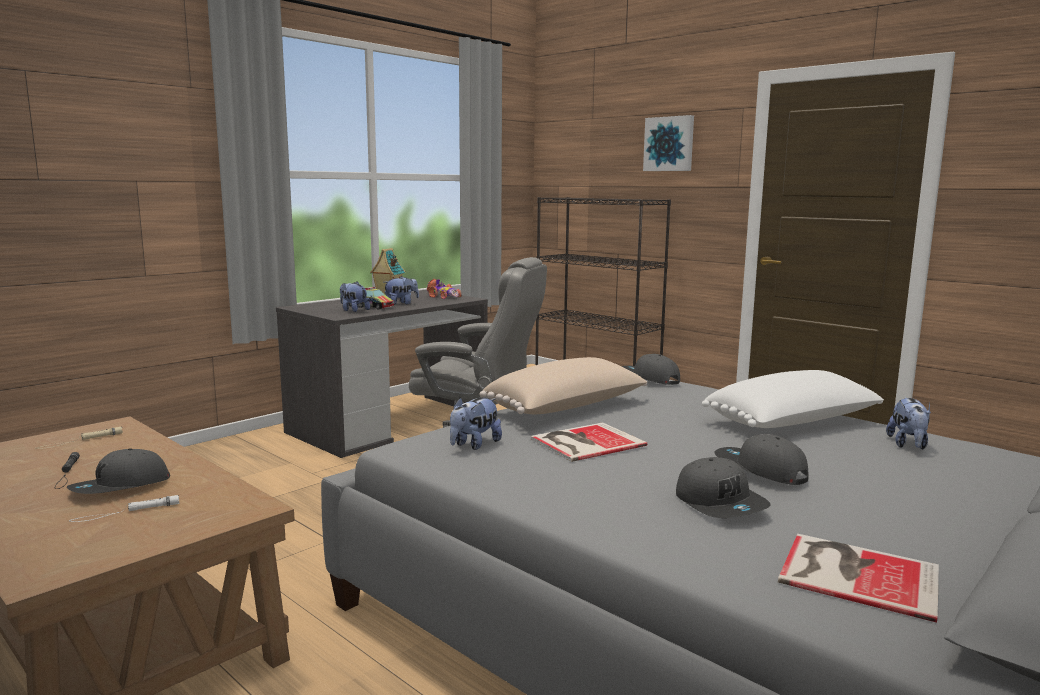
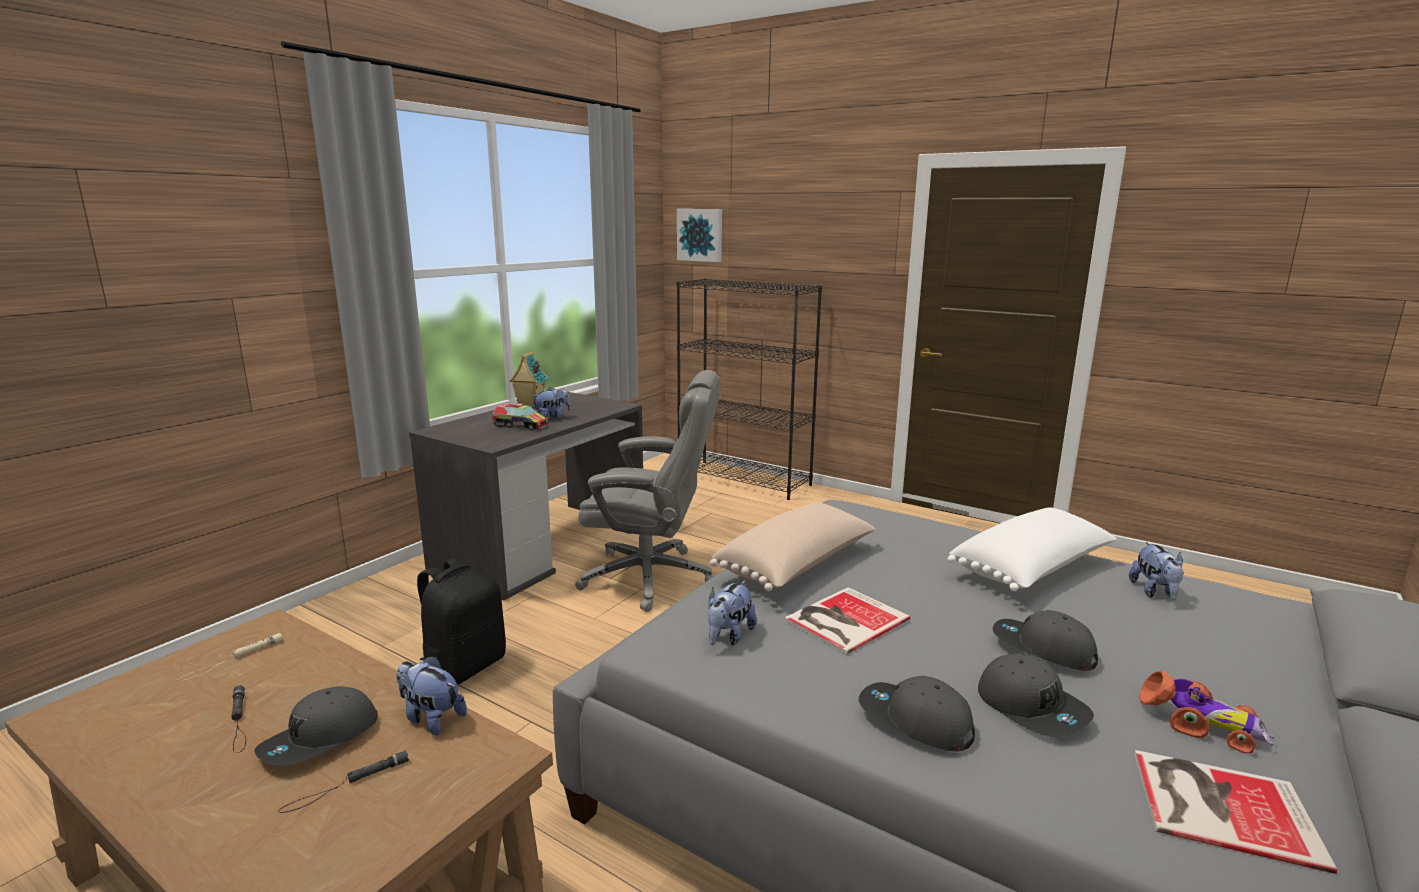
camera: 10 degrees left, 5 degrees up
(125, 512) = (346, 785): white flashlight -> black flashlight
(289, 499) = (464, 666): none -> black backpack
(353, 310) = (504, 433): plush toy -> plush toy (431, 718)
(443, 296) = (592, 403): toy car -> toy car (1201, 724)
(649, 379) = (858, 511): grey cap -> grey cap (914, 722)
(669, 144) = (819, 226): picture -> picture (700, 235)

